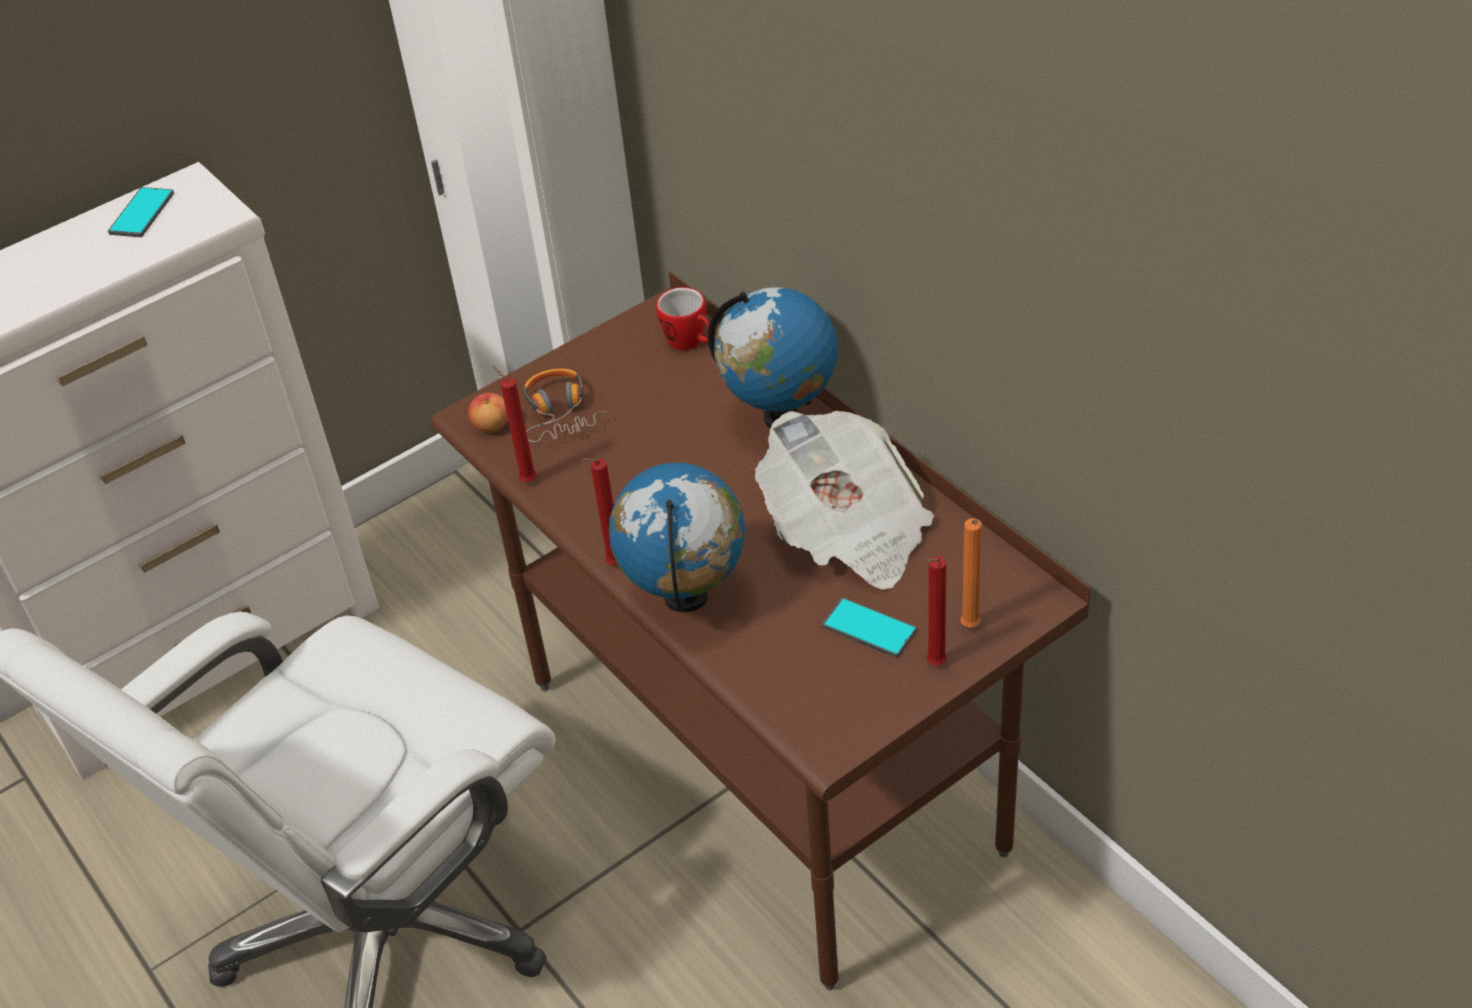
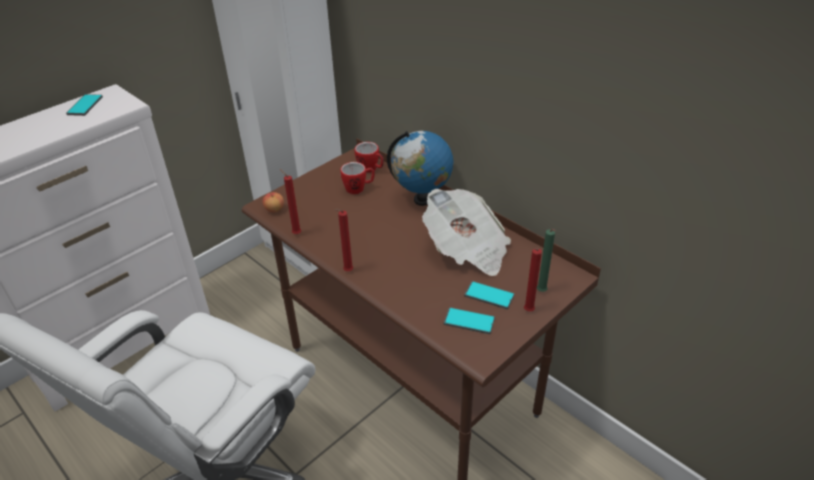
camera: 10 degrees left, 5 degrees down
(560, 413) = (309, 202): headphones -> none
(660, 386) = (359, 188): none -> mug
(686, 598) = (389, 286): globe -> none
(821, 677) = (469, 321): none -> phone
(970, 628) = (542, 292): orange candle -> green candle

